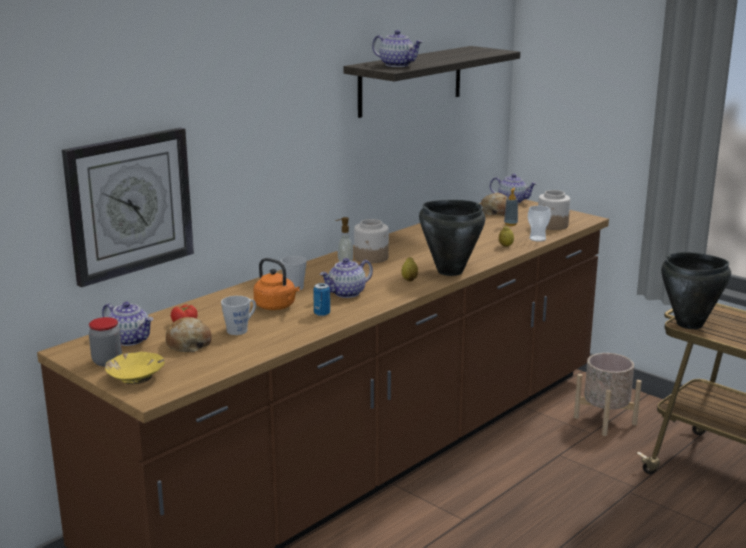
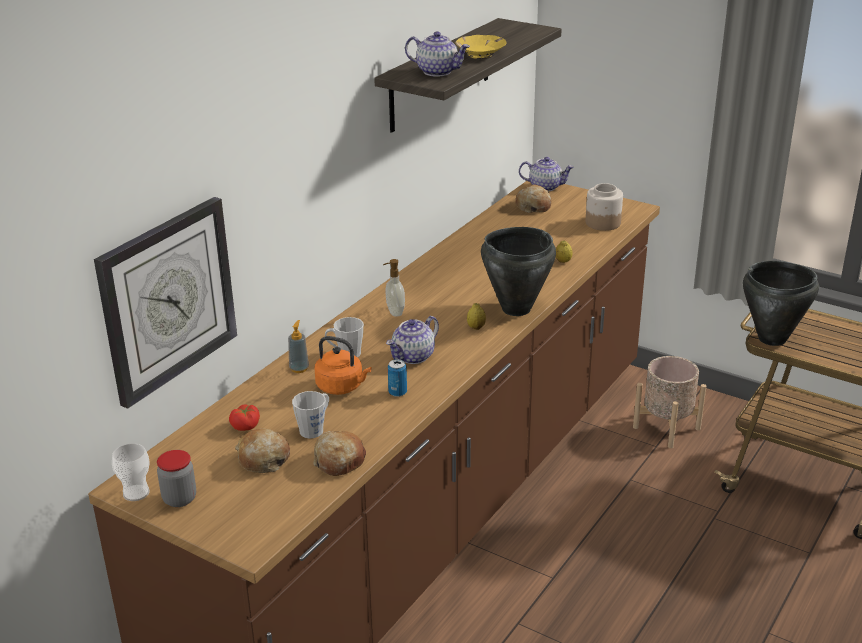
camera: 10 degrees left, 10 degrees up
(130, 340) = (192, 460): teapot -> none
(136, 376) = (223, 519): yellow bowl -> yellow bowl (480, 54)
(250, 350) = (339, 461): none -> bread
(371, 258) = (420, 296): jar -> none
(510, 224) = (556, 225): soap dispenser -> soap dispenser (299, 368)
(537, 239) = (594, 246): cup -> cup (136, 493)

